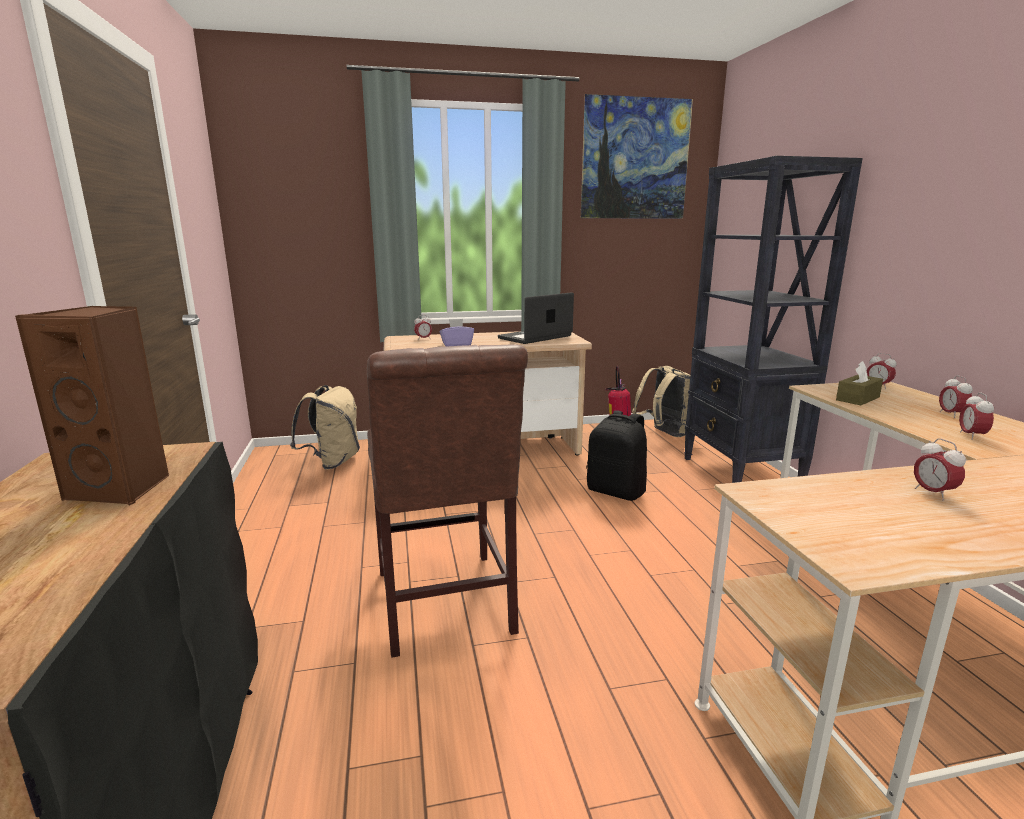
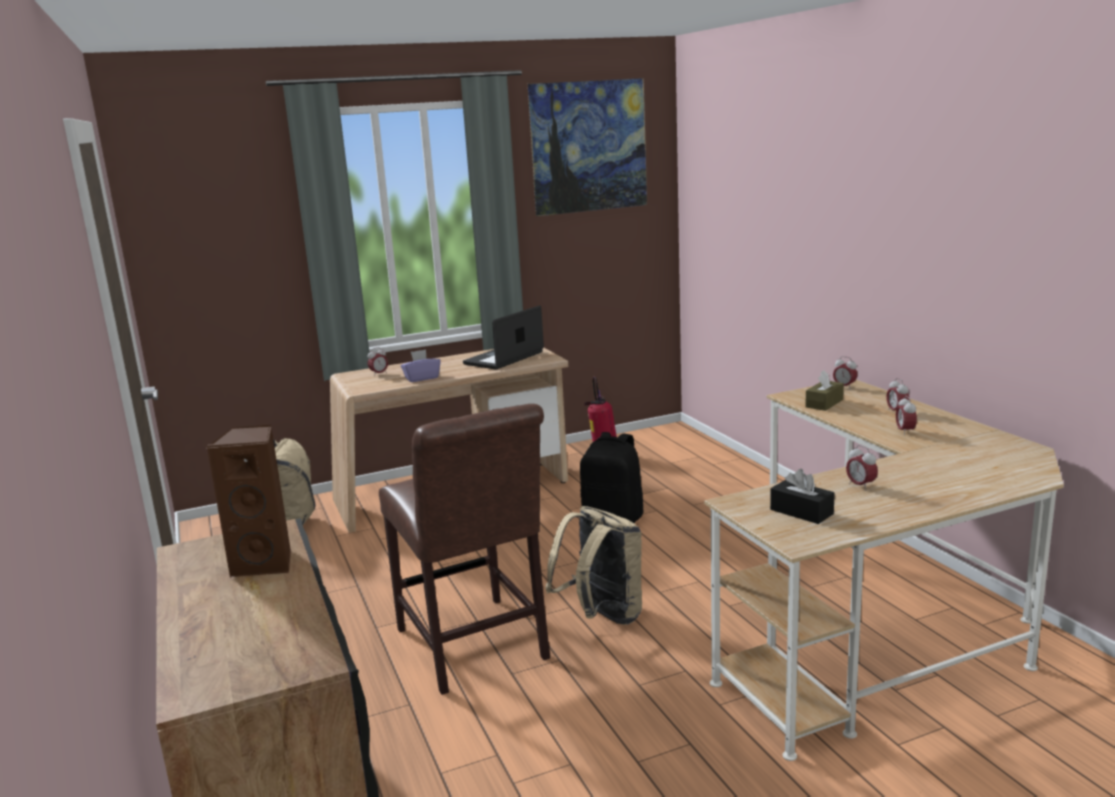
camera: 10 degrees left, 0 degrees up
(663, 433) = (652, 445): beige backpack -> beige backpack (602, 617)
(741, 473) = (737, 481): black bookcase -> none
(853, 517) = (801, 512): none -> black tissue box

